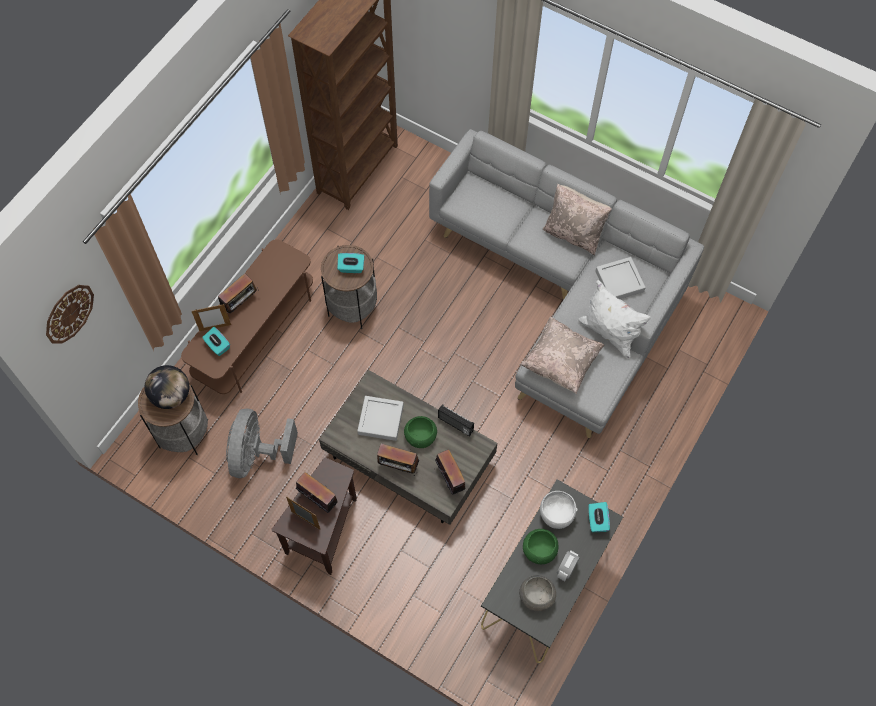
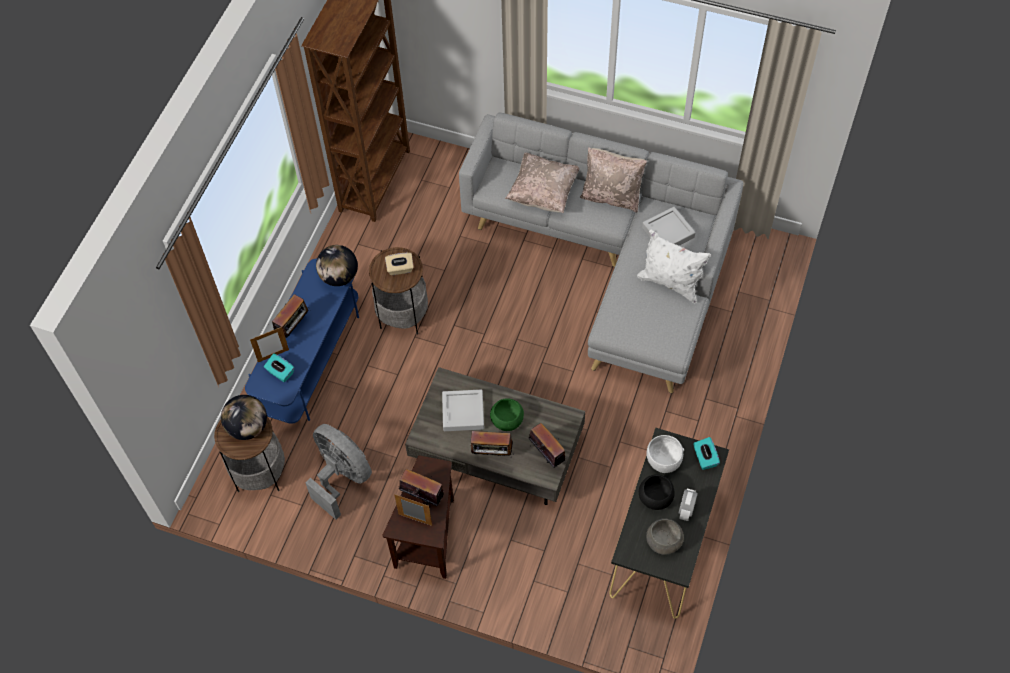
camera: 10 degrees left, 5 degrees down
(69, 313) = (144, 349): wall clock -> none
(256, 333) = (310, 360): brown tv stand -> blue tv stand
(257, 454) = (341, 477): grey fan -> grey fan turned 135 degrees clockwise
(295, 262) = (339, 277): none -> globe
(351, 268) = (400, 269): turquoise tissue box -> beige tissue box
(455, 425) = (539, 402): radio -> none
(539, 550) = (655, 497): green bowl -> black bowl
(560, 362) = (630, 320): beige pillow -> beige pillow (543, 193)

